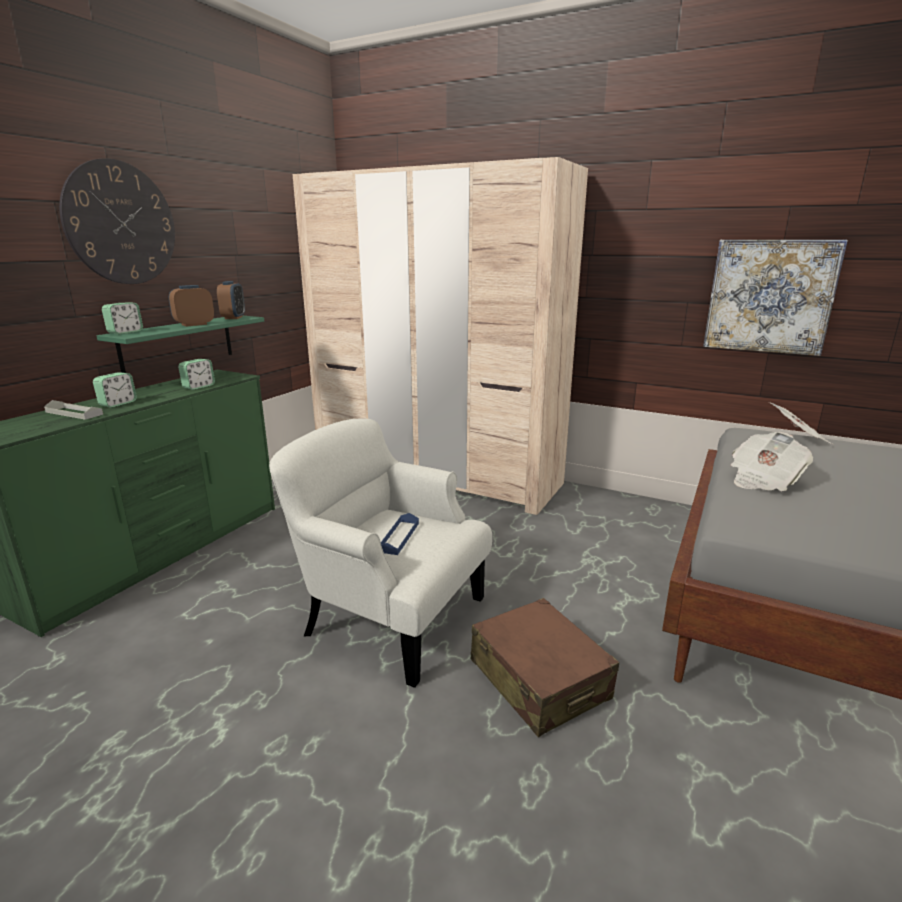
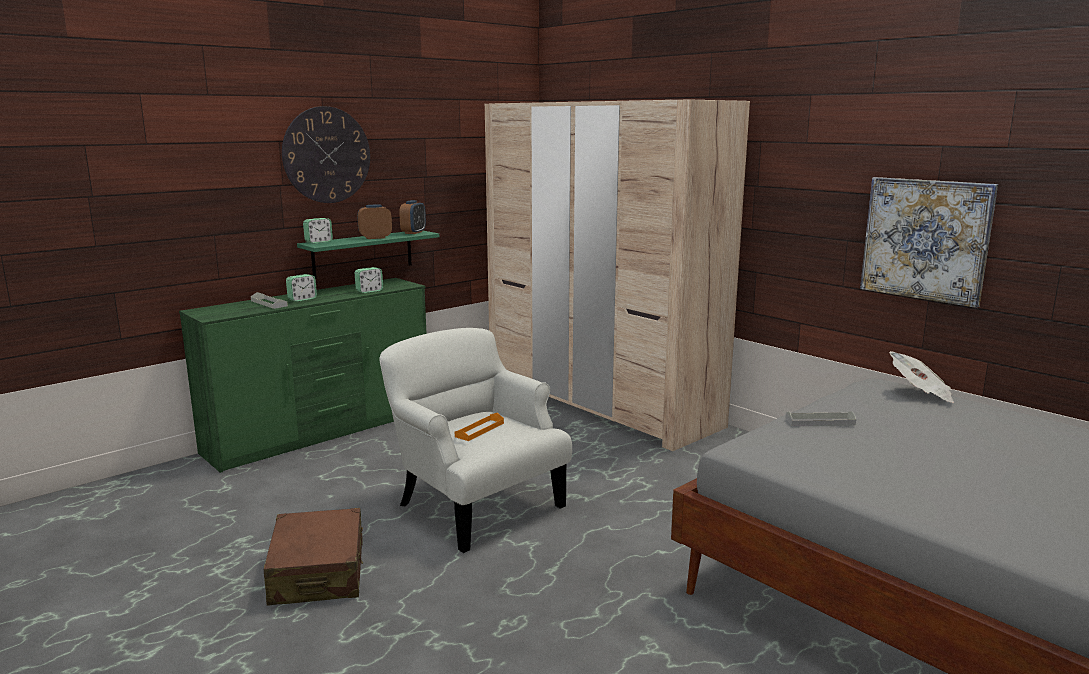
camera: 20 degrees right, 5 degrees down
(399, 537) = (479, 430): blue tray -> orange tray
(539, 679) = (567, 568): brown suitcase -> brown suitcase (318, 573)
(763, 480) = (820, 421): newspaper -> grey tray

